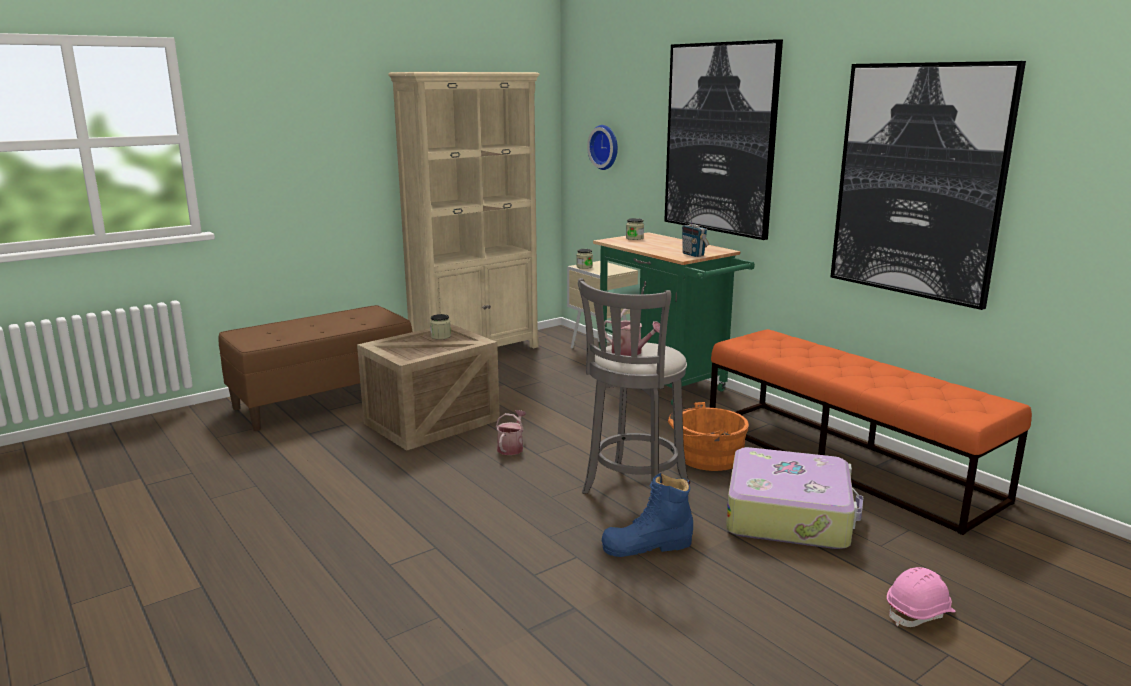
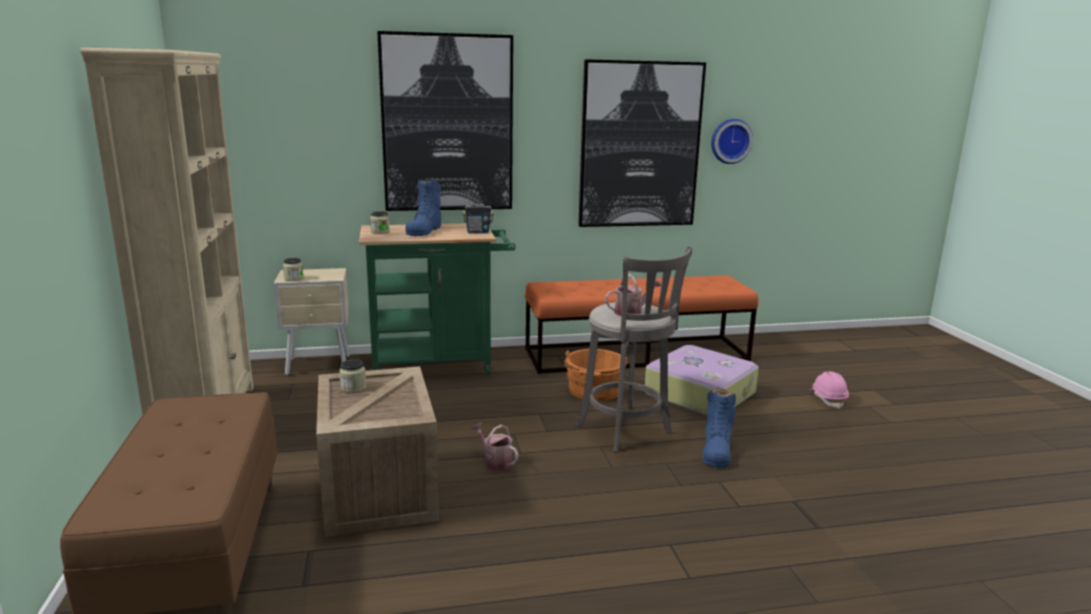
camera: 65 degrees left, 0 degrees up
(605, 147) = (273, 141): wall clock -> wall clock (730, 141)
(666, 244) = (424, 230): none -> blue boot

